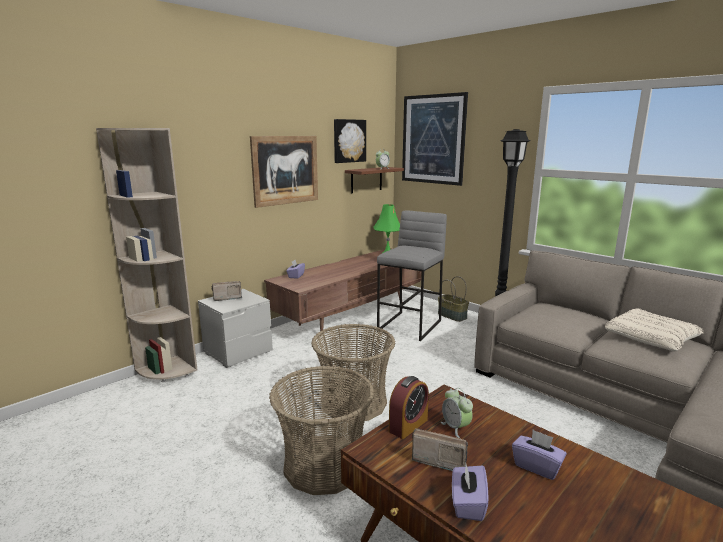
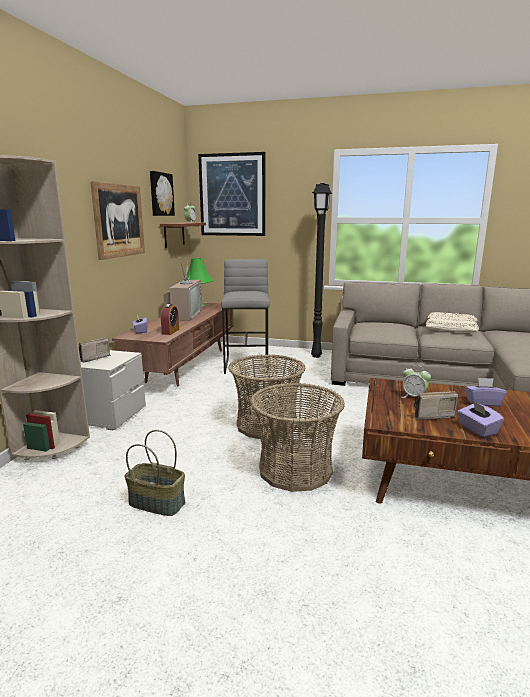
camera: 30 degrees left, 0 degrees up
(359, 262) = (184, 314): none -> television
(408, 425) = (385, 404): alarm clock -> alarm clock (170, 331)
(452, 316) = (272, 352): basket -> basket (158, 503)

